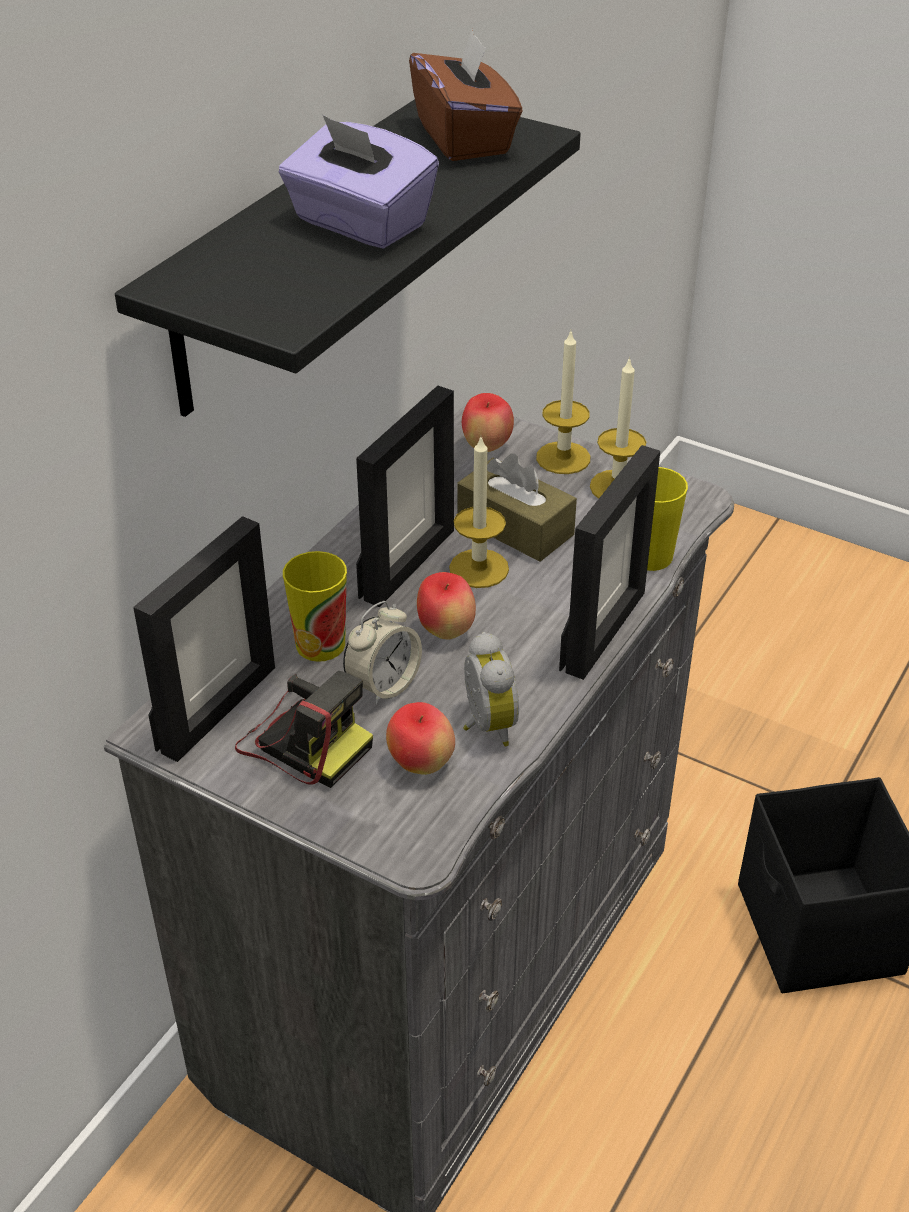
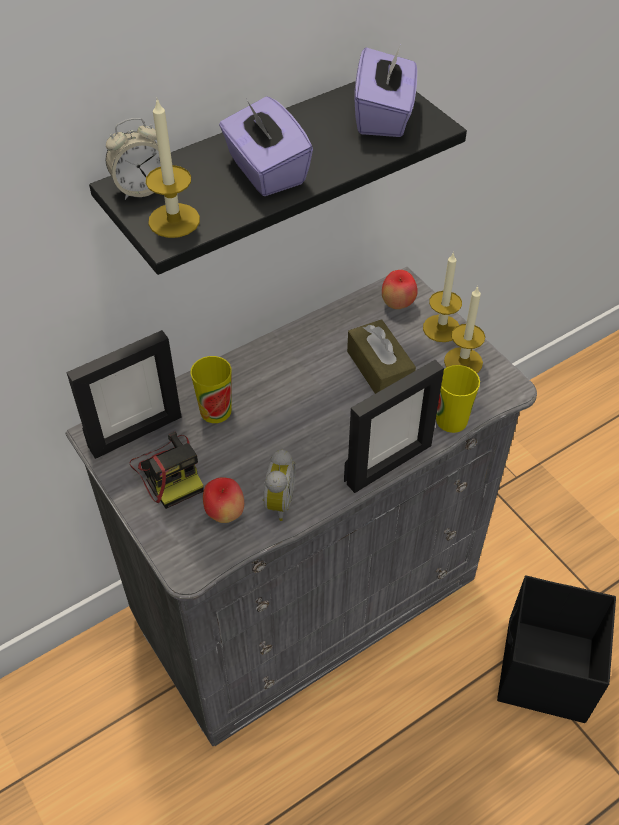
camera: 25 degrees right, 10 degrees up
(383, 685) = (235, 452): alarm clock -> alarm clock (141, 188)
(407, 563) = (298, 373): picture frame -> none
(446, 631) = (293, 428): apple -> none
(465, 138) = (384, 116): brown tissue box -> purple tissue box
(479, 568) = (339, 391): candle -> candle (174, 220)

